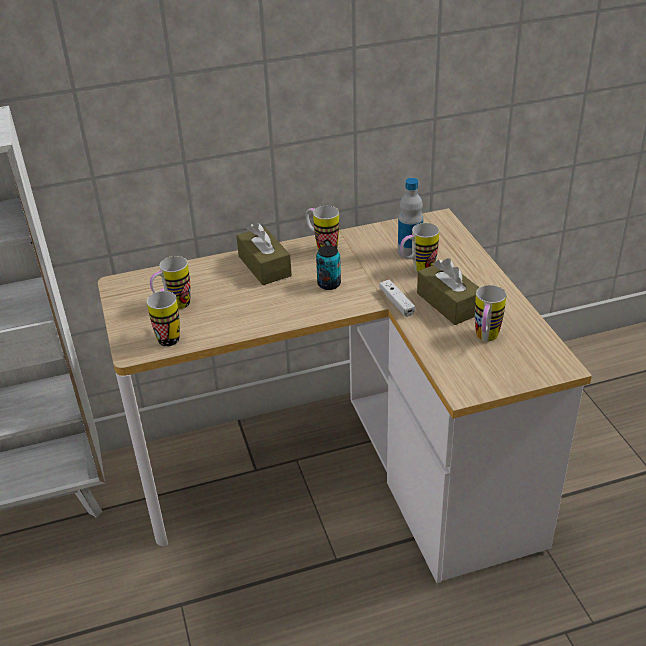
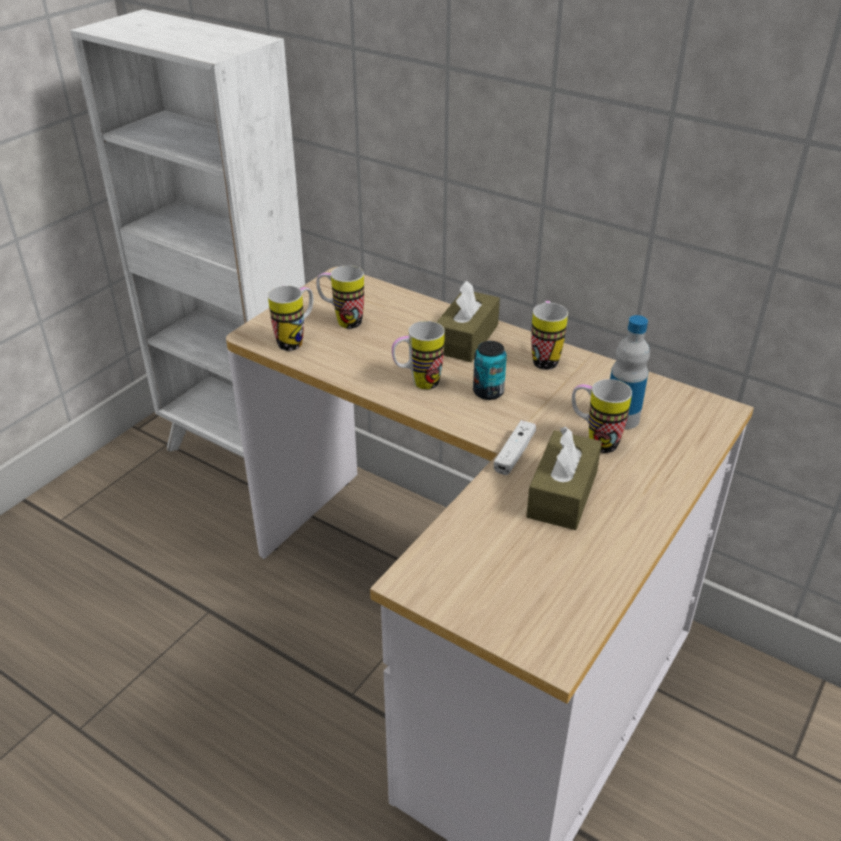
camera: 50 degrees right, 0 degrees up
(485, 339) = (529, 556): mug -> mug (417, 384)

